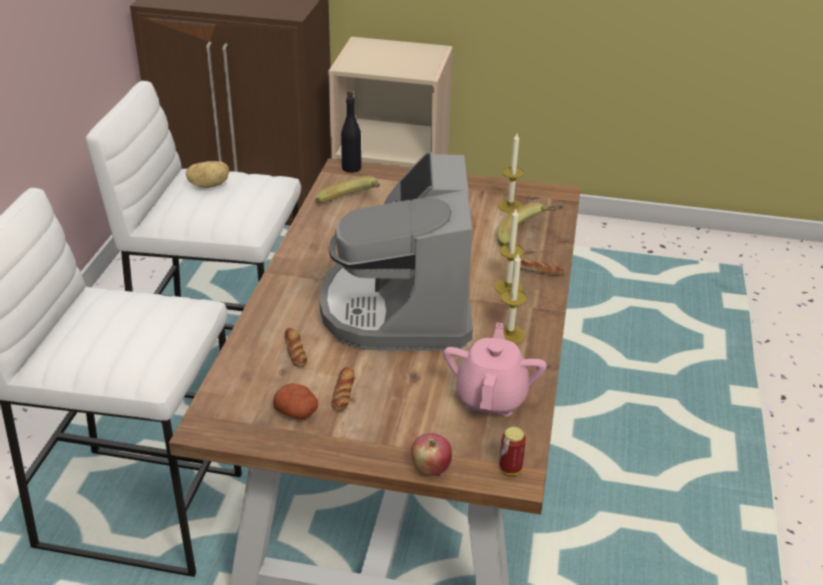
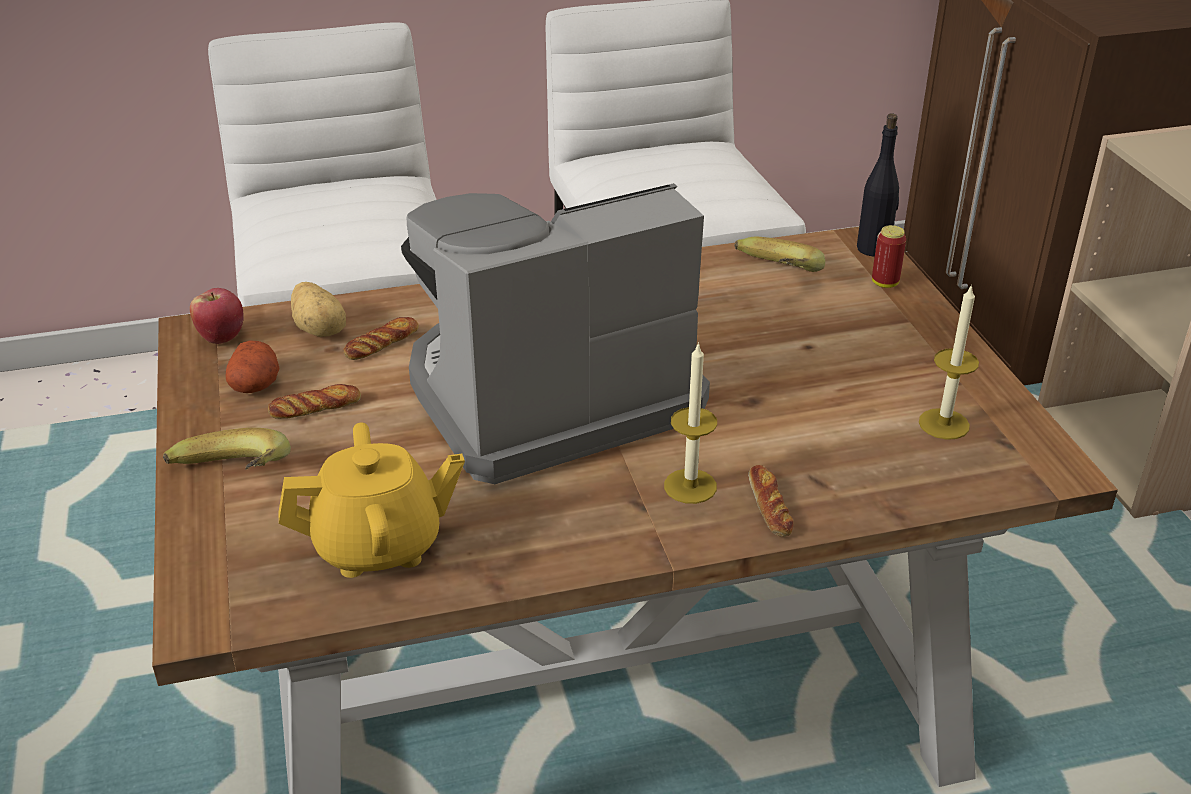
camera: 65 degrees right, 0 degrees up
(209, 185) = (684, 162): potato -> potato (320, 329)
(430, 469) = (185, 530): apple -> apple (222, 337)
(491, 397) = (379, 545): pink teapot -> yellow teapot
(510, 334) = (556, 522): candle -> none
(510, 469) = (215, 609): can -> can (885, 283)
(528, 237) = (863, 469): banana -> banana (231, 483)

